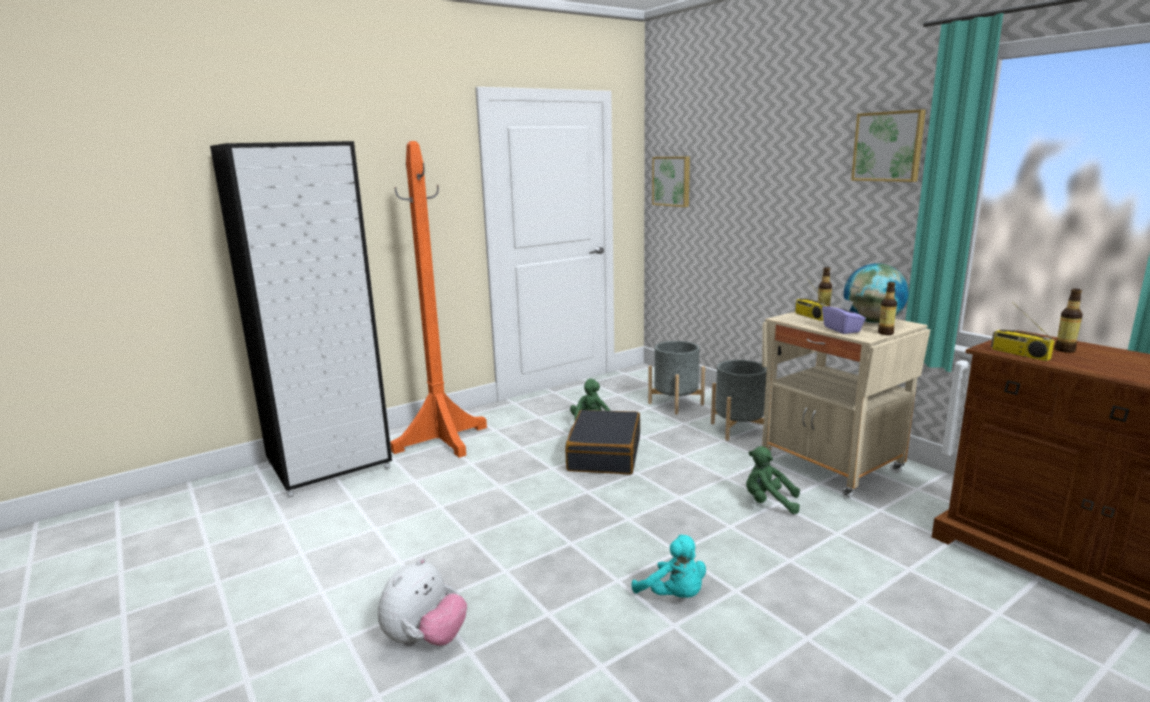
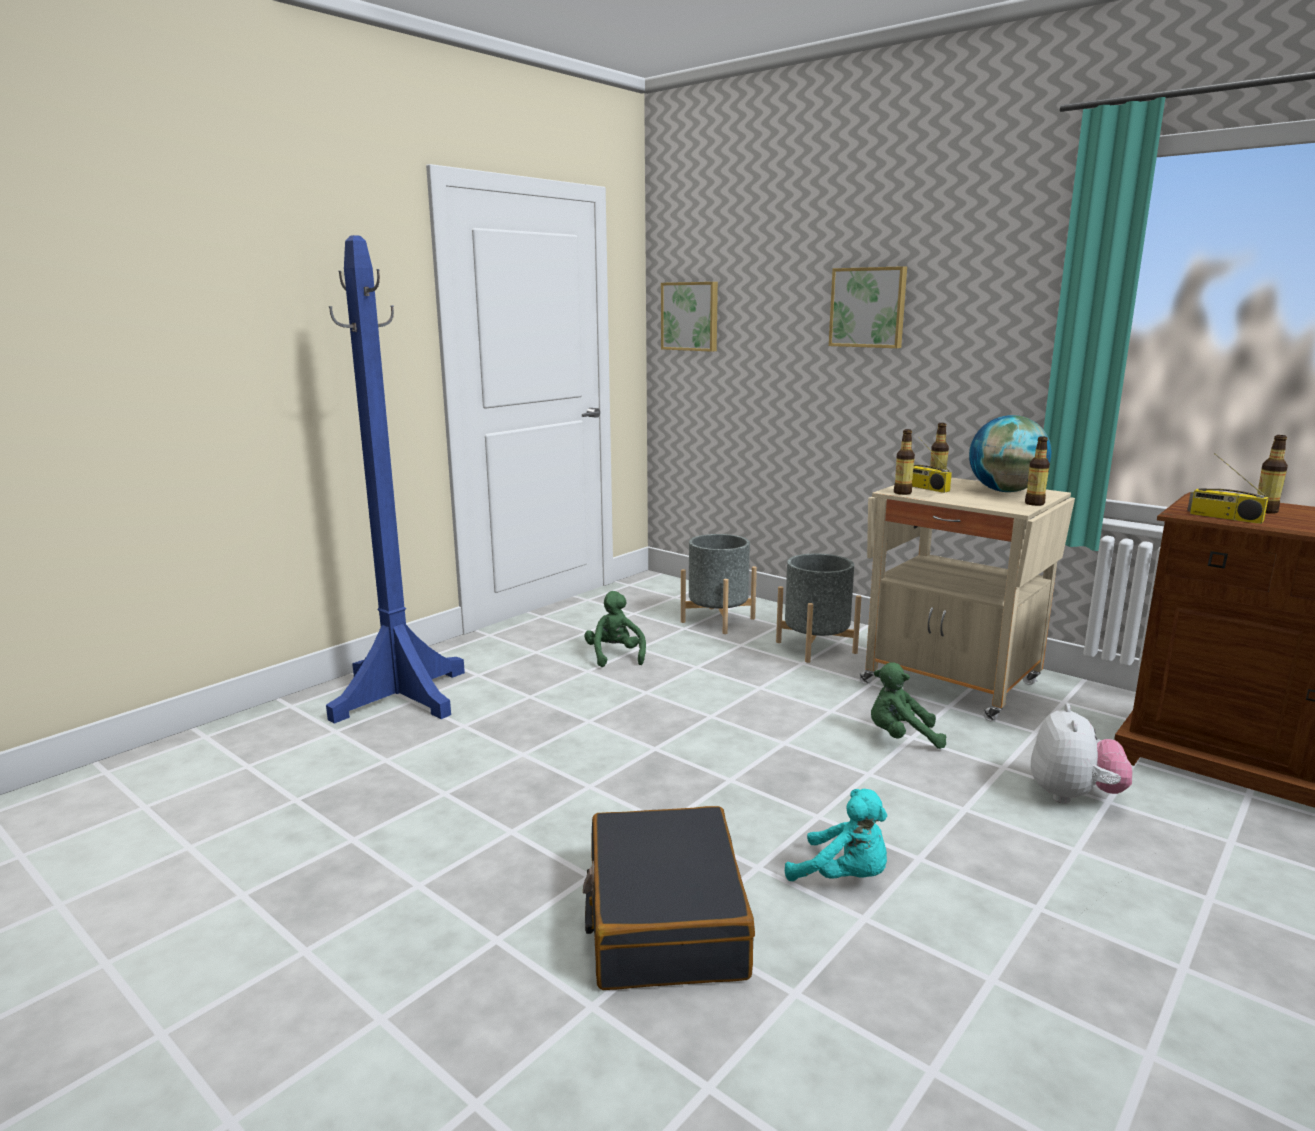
camera: 15 degrees left, 0 degrees up
(329, 466) = (232, 752): wardrobe -> none
(425, 639) = (513, 999): plush toy -> plush toy (1073, 796)
(440, 439) = (400, 695): orange clothes rack -> blue clothes rack
(604, 454) = (653, 695): black suitcase -> black suitcase (664, 919)
(788, 320) = (902, 493): none -> bottle
(842, 329) = (979, 501): purple tissue box -> none
(888, 146) = (1006, 267): picture -> picture (868, 307)

